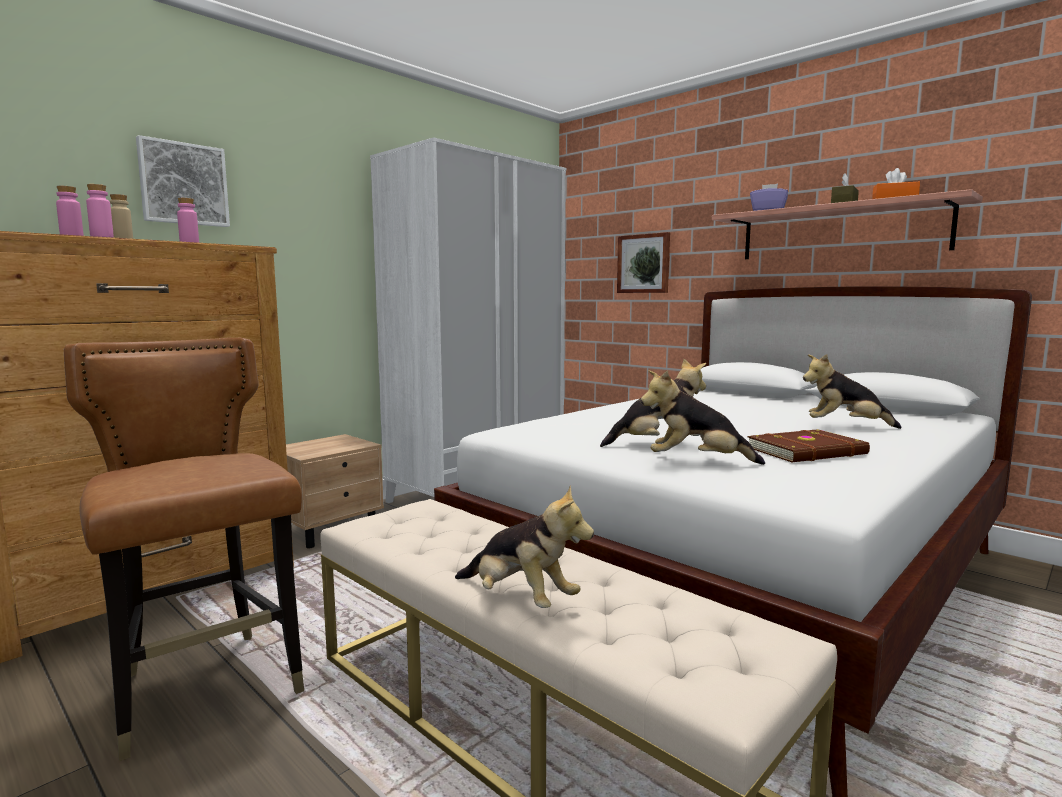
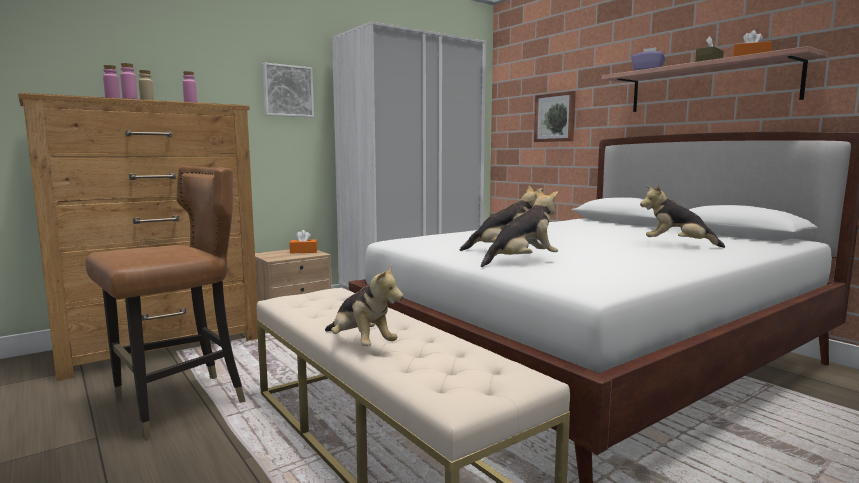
camera: 10 degrees right, 0 degrees up
(183, 184) = (193, 62): picture -> picture (287, 91)
(207, 689) = (178, 404): brown chair -> brown chair turned 75 degrees clockwise
(342, 442) = (303, 251): none -> orange tissue box
(697, 462) = (522, 262): plush toy -> plush toy turned 135 degrees clockwise
(808, 451) = (621, 259): brown book -> none

